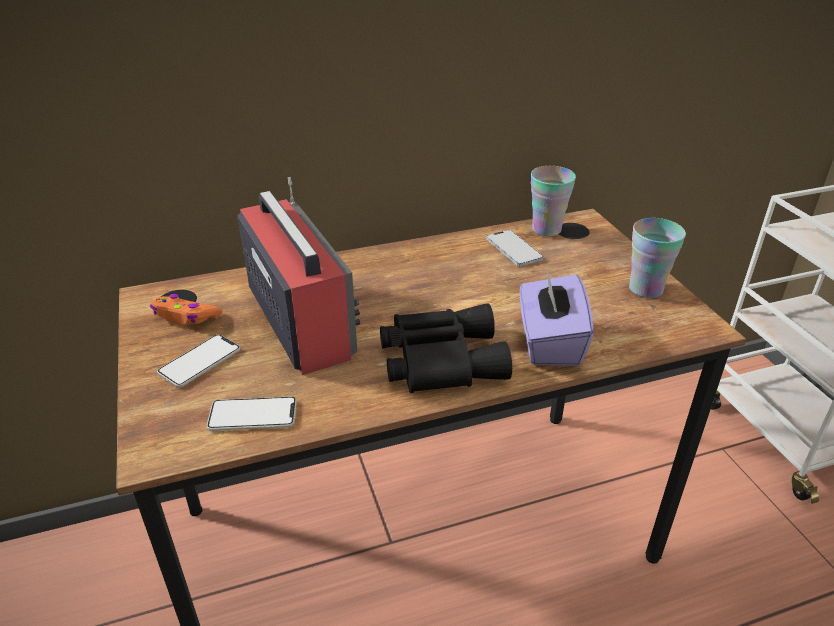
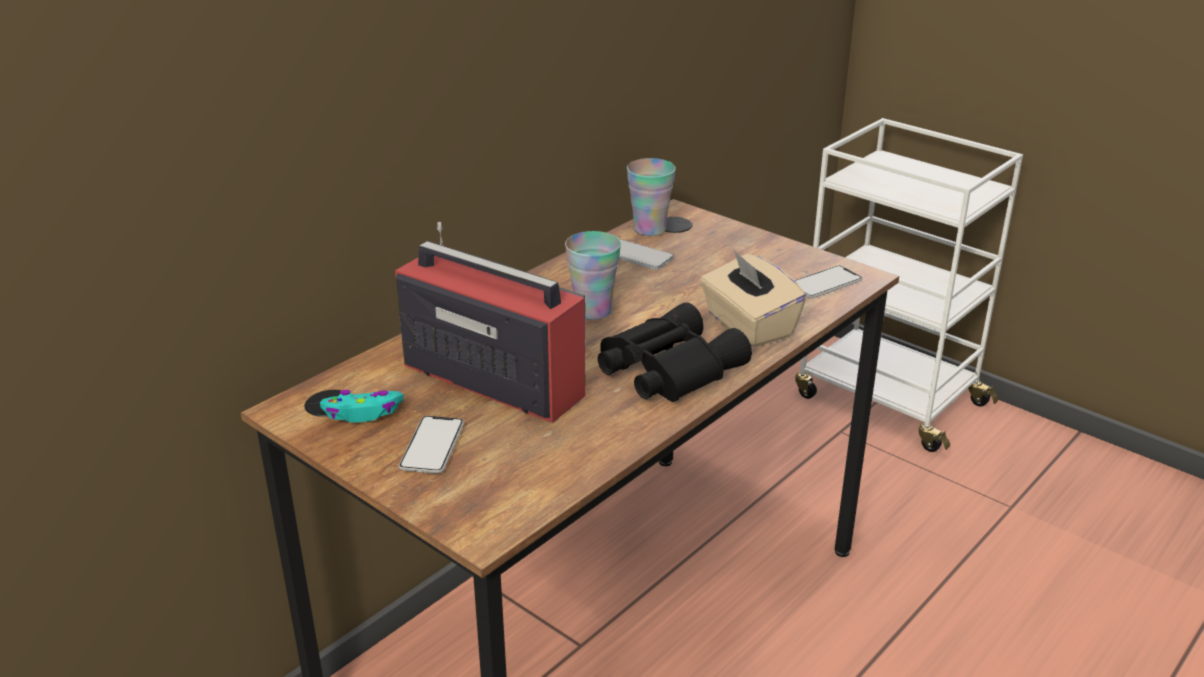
camera: 30 degrees left, 5 degrees down
(186, 316) = (363, 413): orange game controller -> turquoise game controller
(253, 415) = (544, 469): phone -> phone (825, 283)
(549, 342) = (748, 326): purple tissue box -> beige tissue box
(645, 289) = (787, 258): cup -> cup (593, 311)

